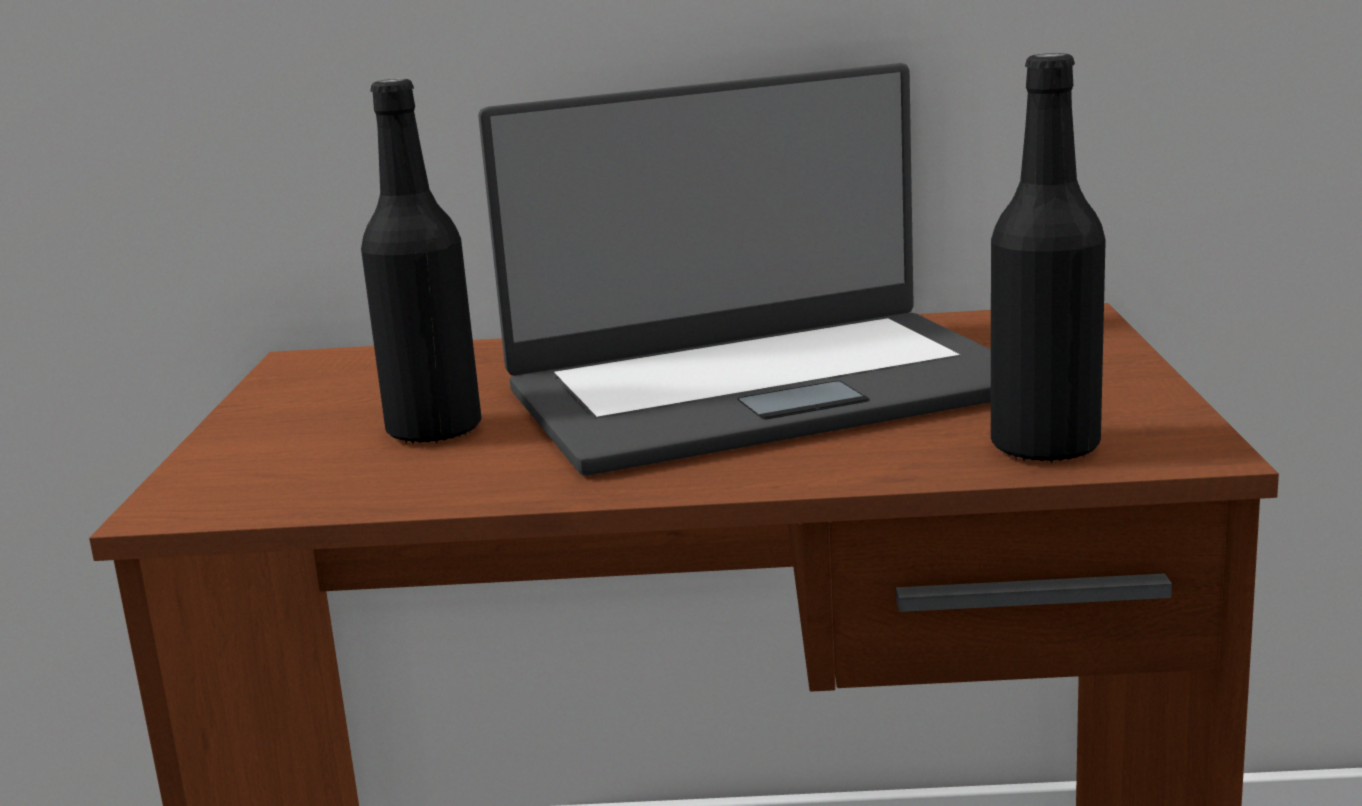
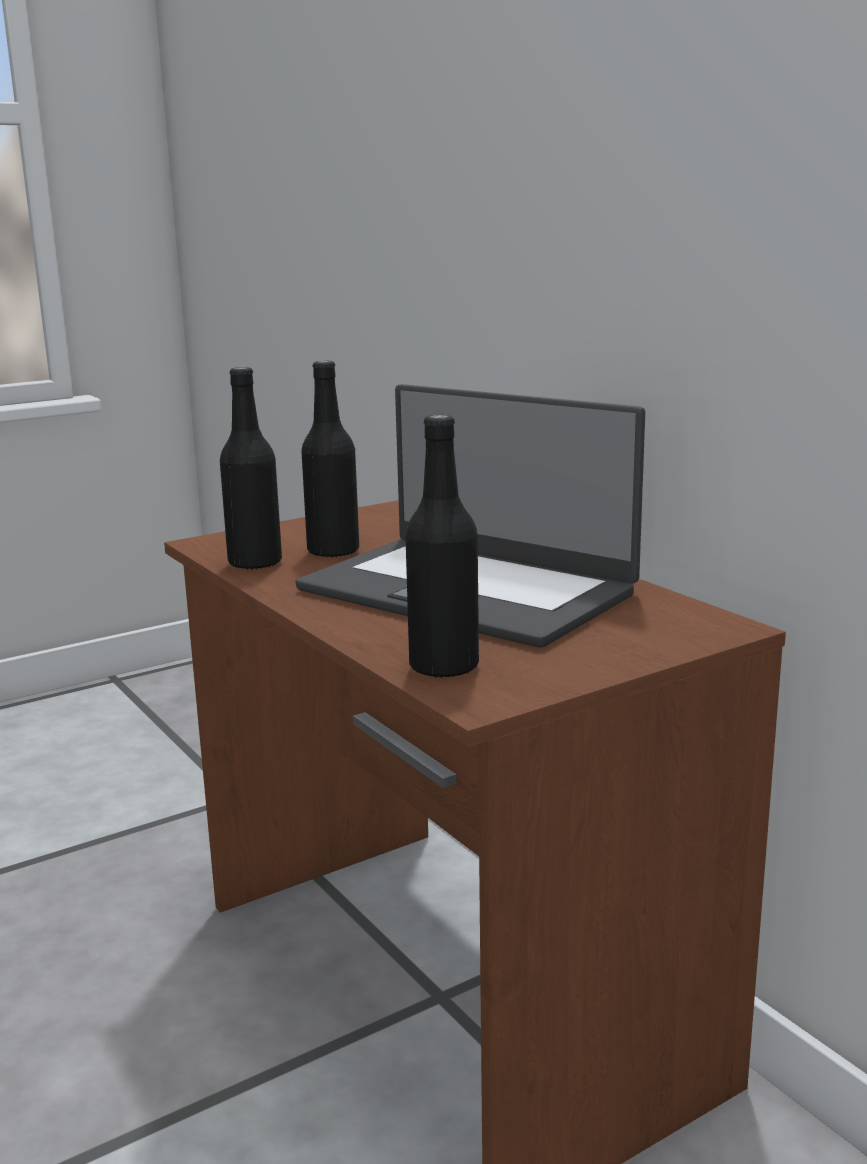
camera: 55 degrees right, 0 degrees up
(383, 485) = (255, 563): none -> black bottle

